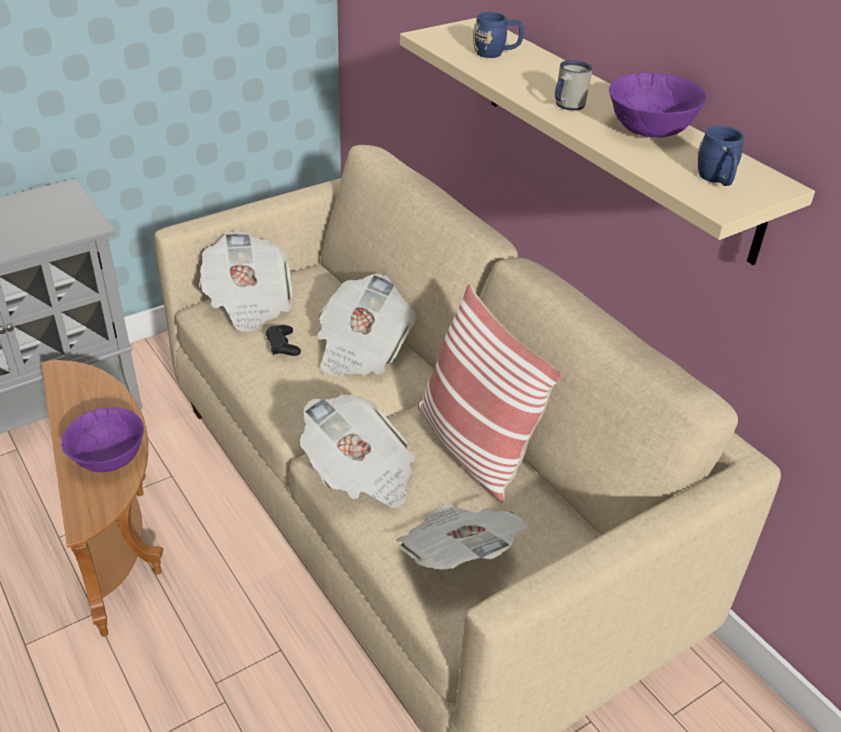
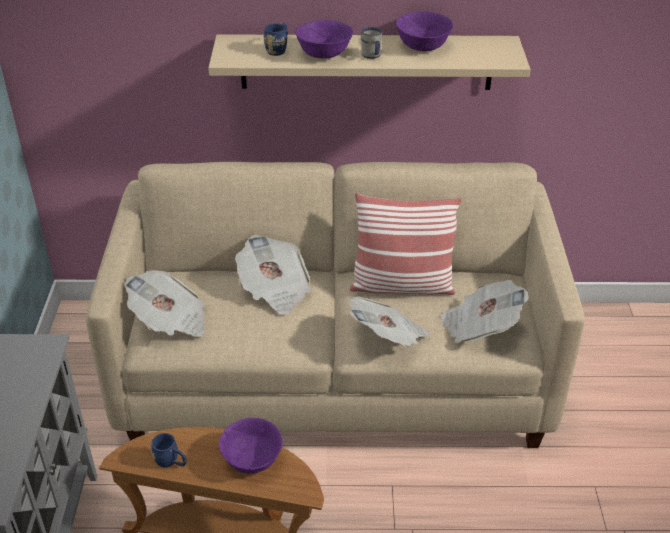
camera: 55 degrees left, 0 degrees up
(283, 345) = (236, 322): black game controller -> none
(524, 78) = (323, 54): none -> purple bowl
(717, 180) = (489, 52): blue mug -> blue mug (171, 462)

